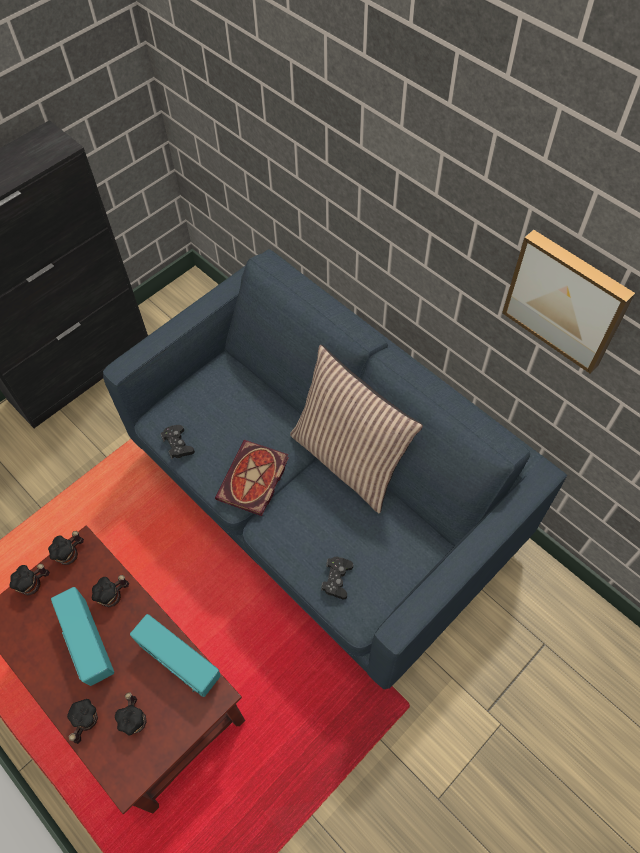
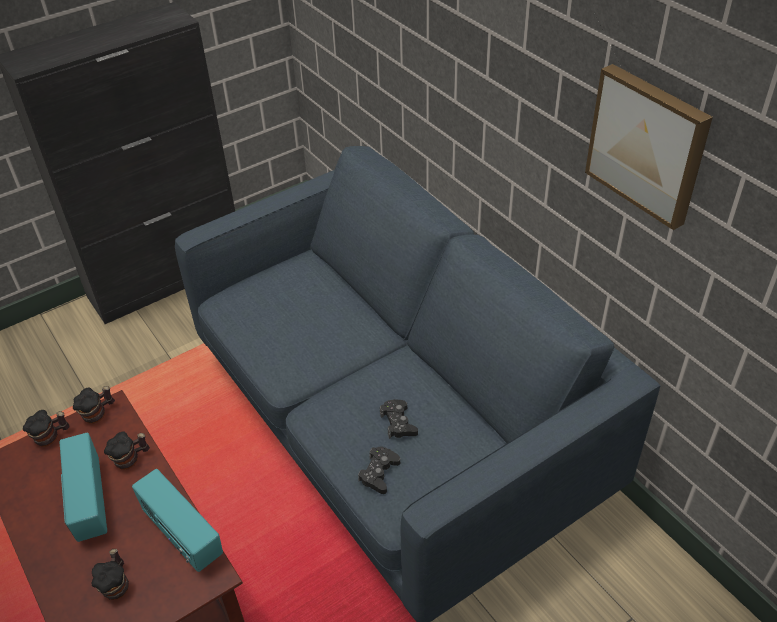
camera: 10 degrees right, 15 degrees down
(86, 723) = (61, 582): mug -> none
(178, 444) = (238, 325): black game controller -> black game controller (398, 423)
(253, 481) = (309, 367): book -> none
(349, 459) = (419, 360): pillow -> none

